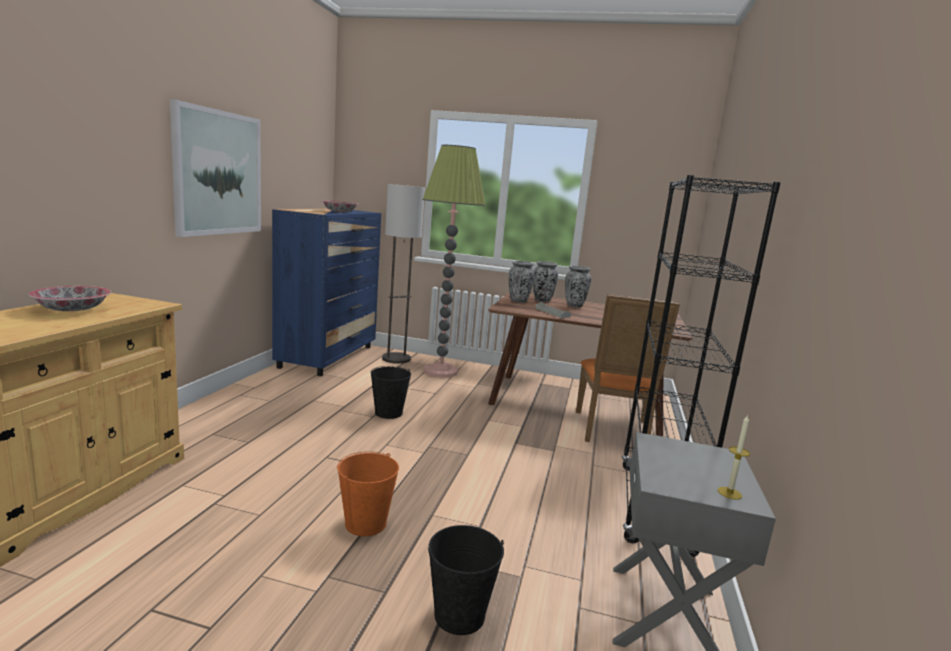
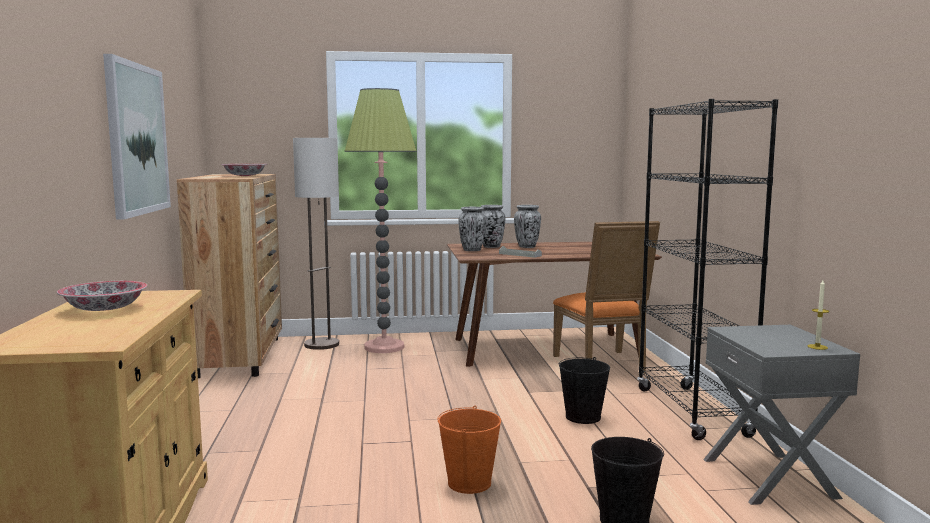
camera: 20 degrees left, 5 degrees down
(328, 356) = (241, 356): blue dresser -> brown dresser
(389, 413) = (377, 393): black bucket -> black bucket (583, 417)

